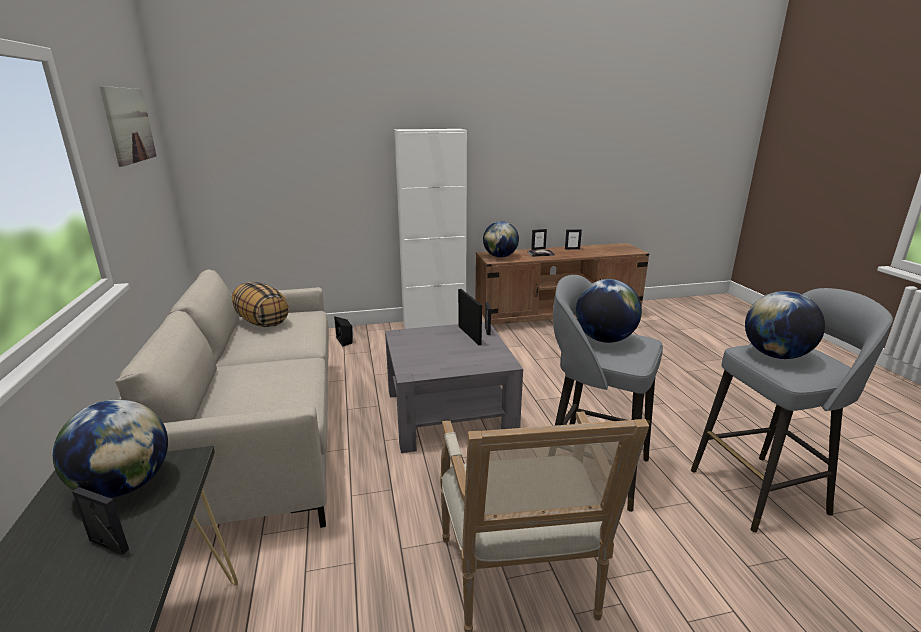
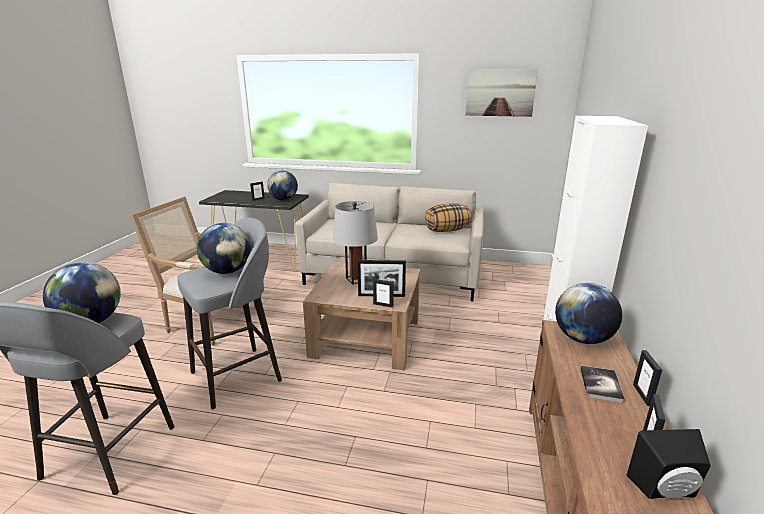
camera: 115 degrees right, 0 degrees up
(346, 341) = (527, 314): black speaker -> black speaker (665, 490)
(443, 355) = (356, 279): none -> grey table lamp
(449, 412) = (366, 337): grey coffee table -> brown coffee table

